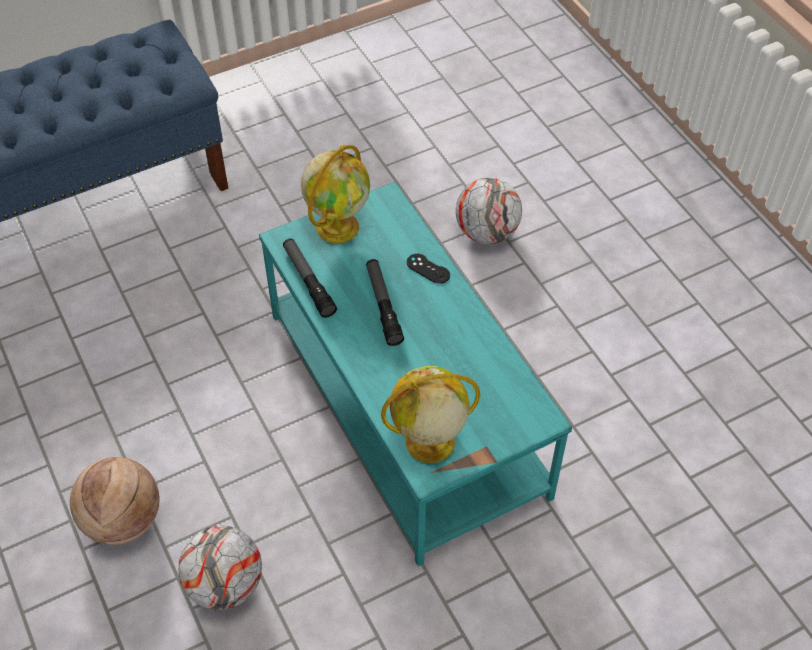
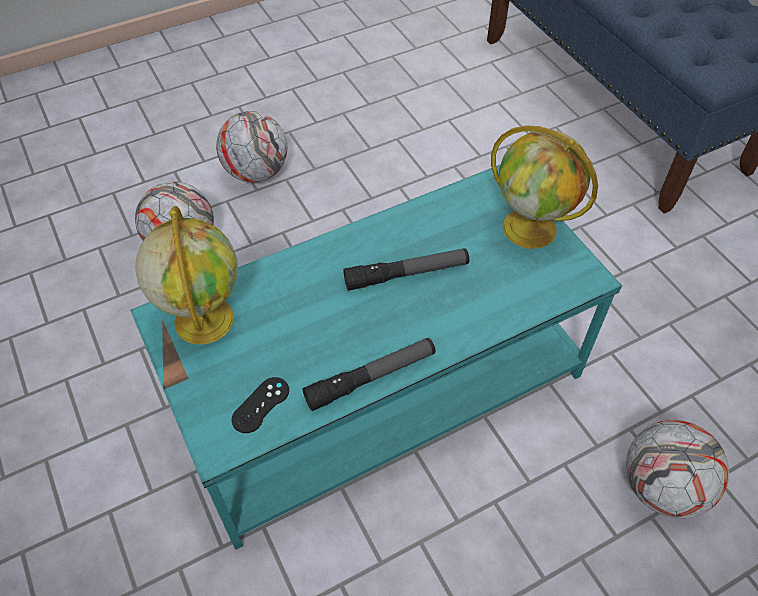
camera: 90 degrees right, 0 degrees up
(123, 520) = (256, 172): basketball -> football
(308, 281) = (440, 205): flashlight -> flashlight (371, 378)
(428, 269) = (470, 320): black game controller -> black game controller (261, 405)

